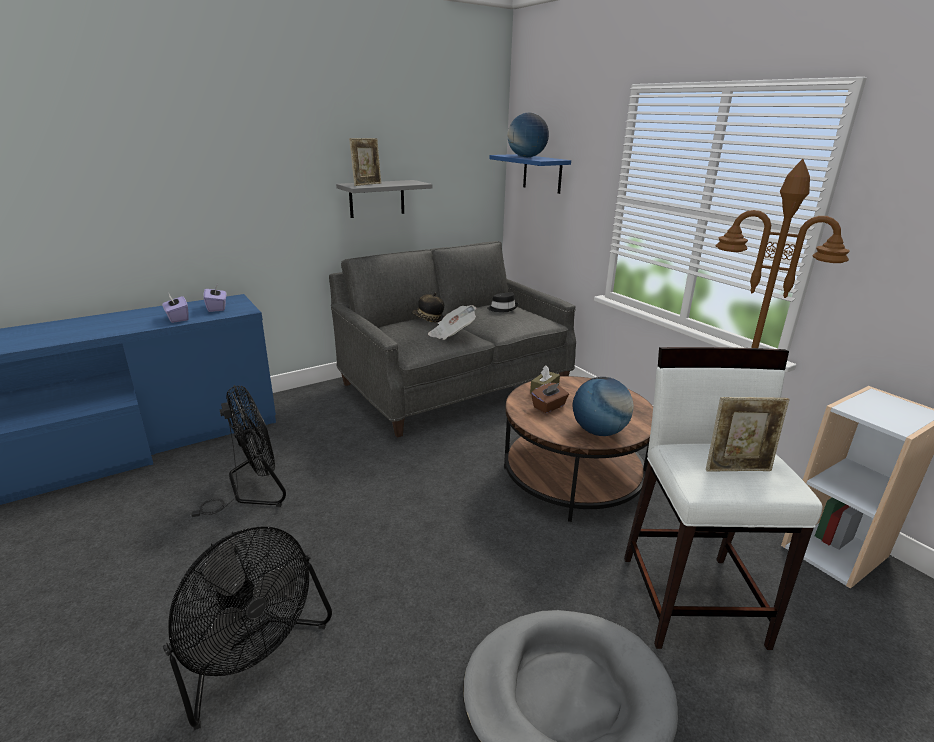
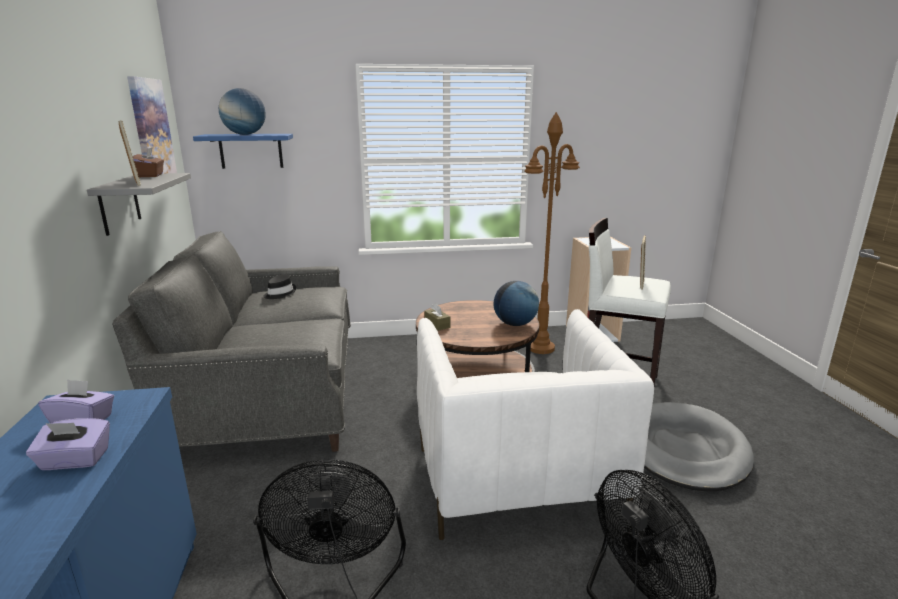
camera: 65 degrees left, 5 degrees down
(413, 543) = (516, 478): none -> white armchair
(428, 319) = (249, 328): hat -> none
(451, 146) = (151, 129): none -> picture
(452, 334) = (309, 325): newspaper -> none
(549, 407) = (466, 329): brown tissue box -> brown tissue box (151, 175)

